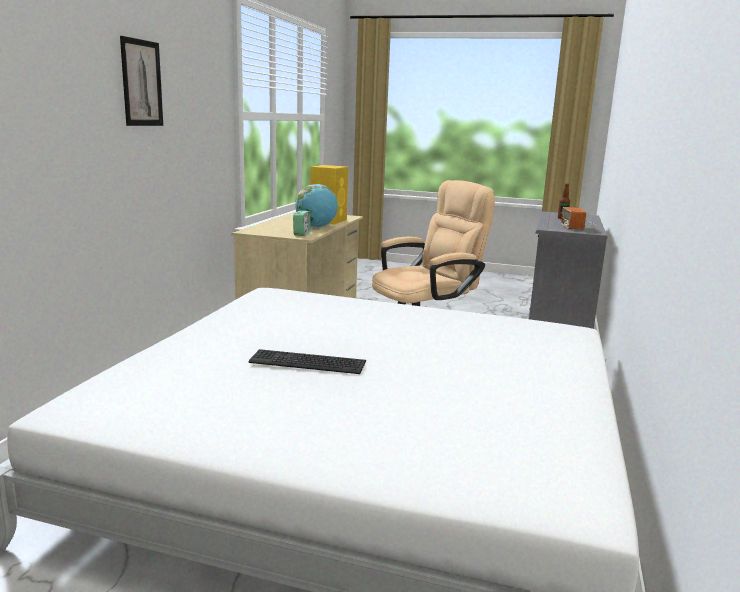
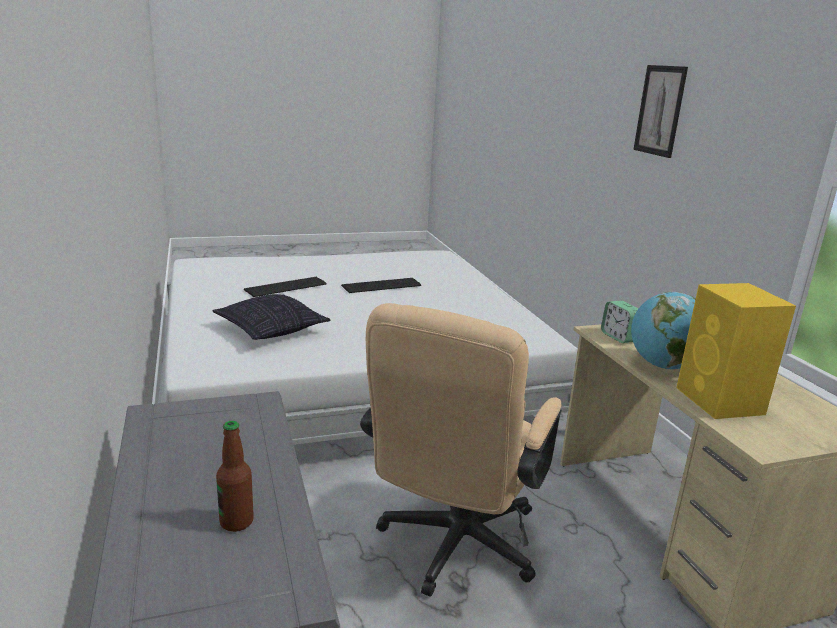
camera: 145 degrees right, 5 degrees up
(441, 388) = (284, 286): none -> keyboard
(495, 345) = (271, 330): none -> pillow
(579, 225) = (186, 459): radio -> none

